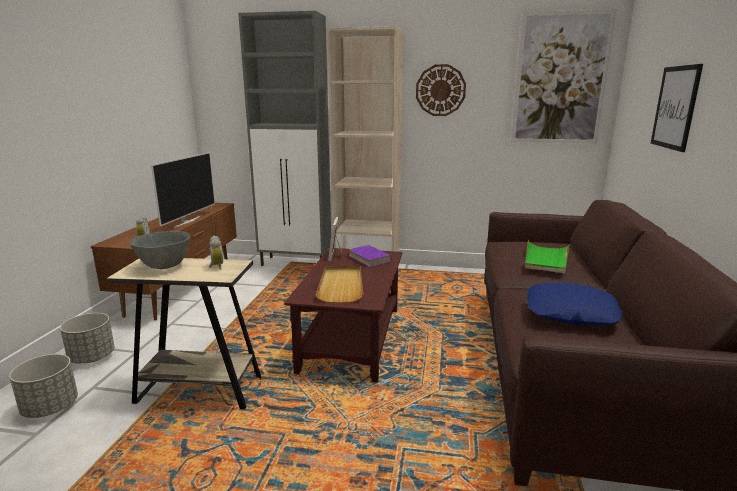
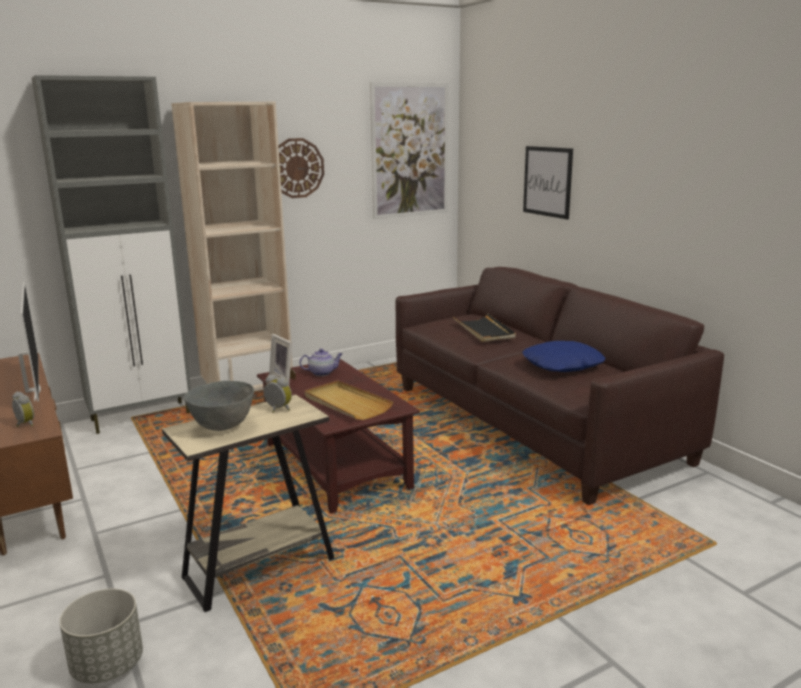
camera: 40 degrees left, 0 degrees up
(92, 357) = (54, 606): grey planter -> none
(369, 259) = (322, 373): purple book -> teapot
(546, 259) = (484, 330): green tray -> black tray

